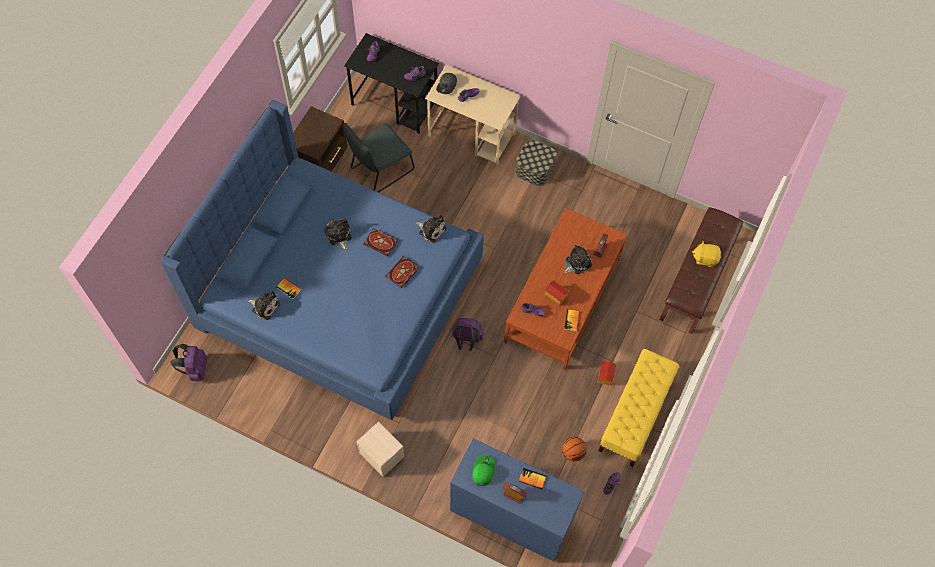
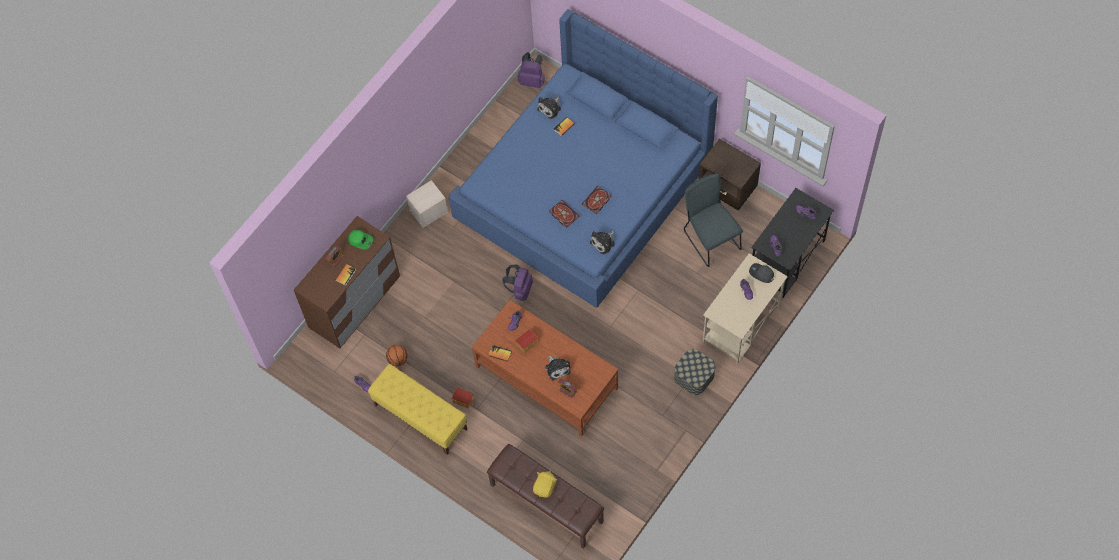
camera: 105 degrees right, 0 degrees up
(338, 236) = (609, 168): plush toy -> none
(511, 515) = (354, 302): blue dresser -> brown dresser

